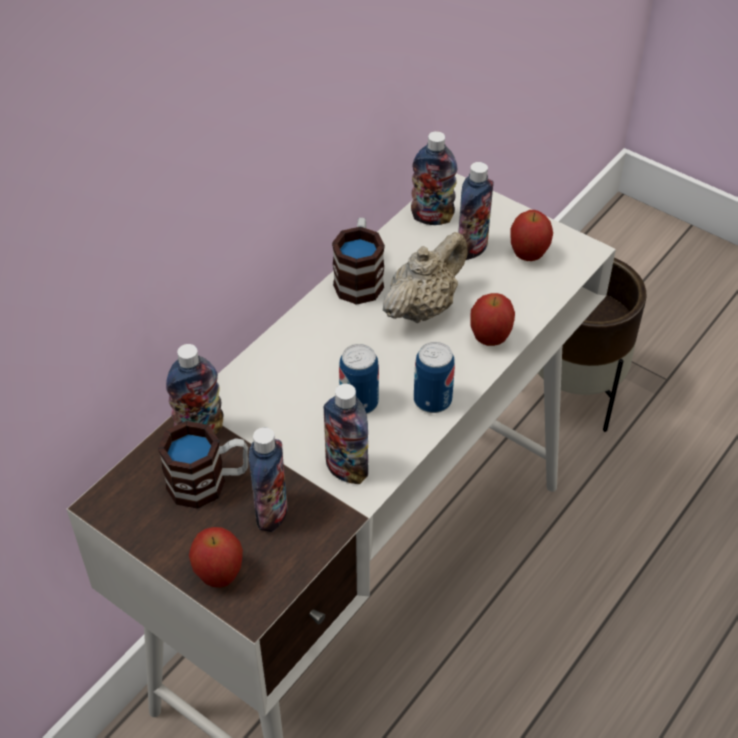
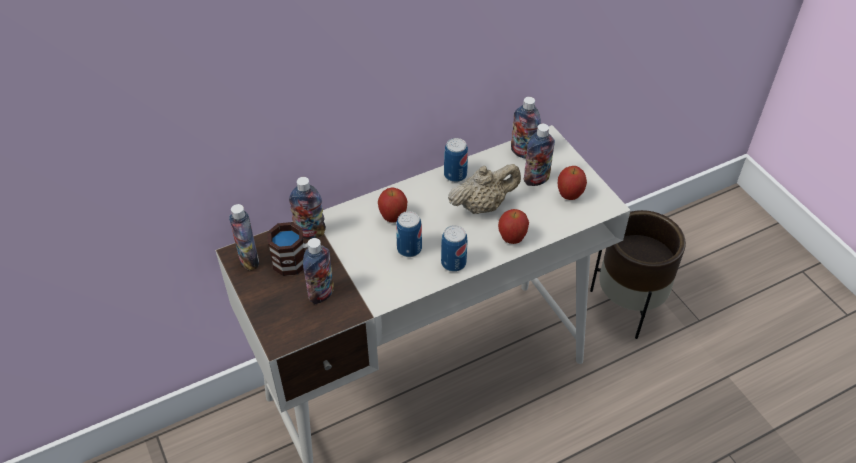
camera: 25 degrees right, 0 degrees up
(219, 575) = (272, 317): apple -> apple (393, 217)
(346, 469) = (378, 285): bottle -> bottle (249, 260)
(359, 278) = (455, 175): mug -> can

